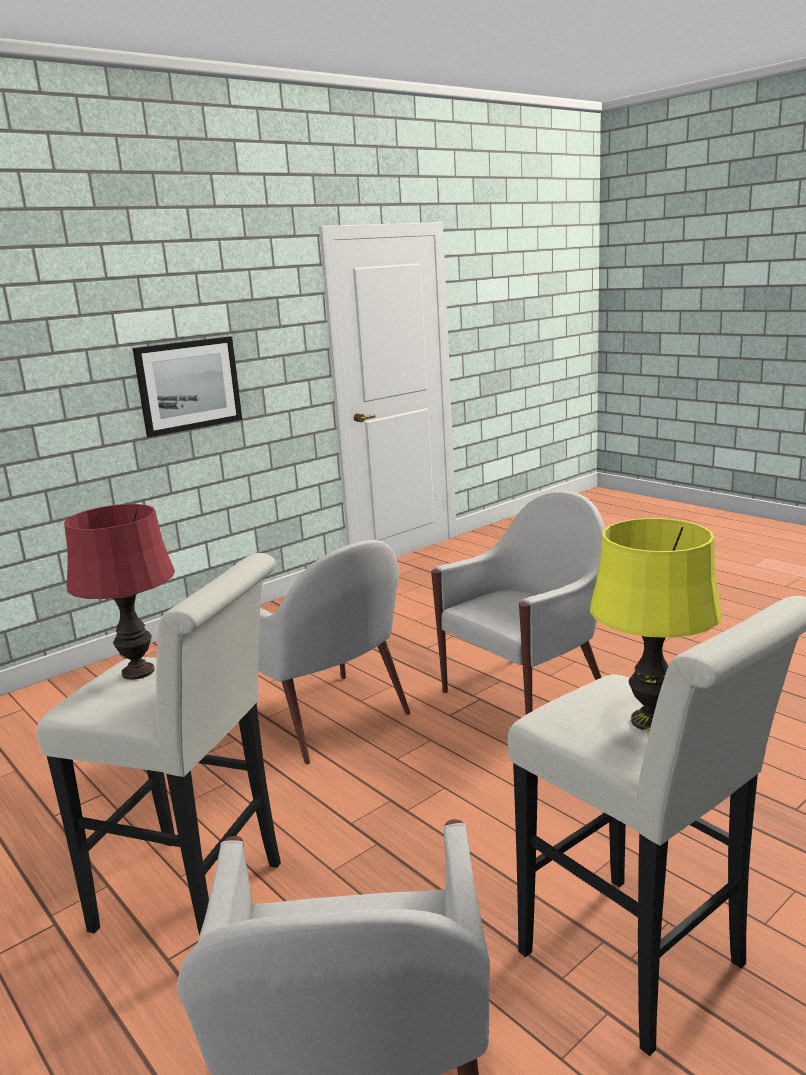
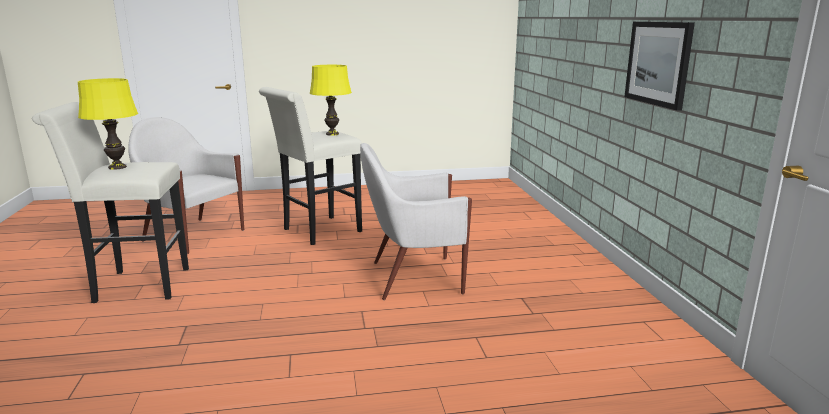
camera: 120 degrees right, 0 degrees up
(139, 672) = (332, 134): red table lamp -> yellow table lamp
(527, 693) = (343, 348): white armchair -> none

